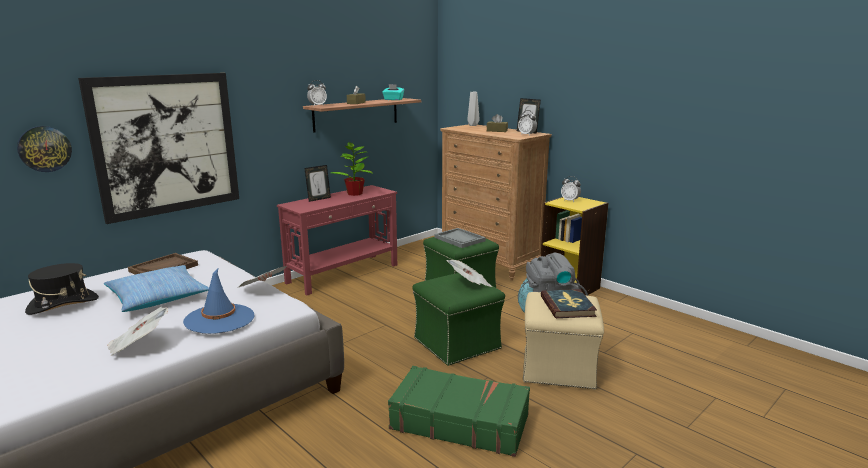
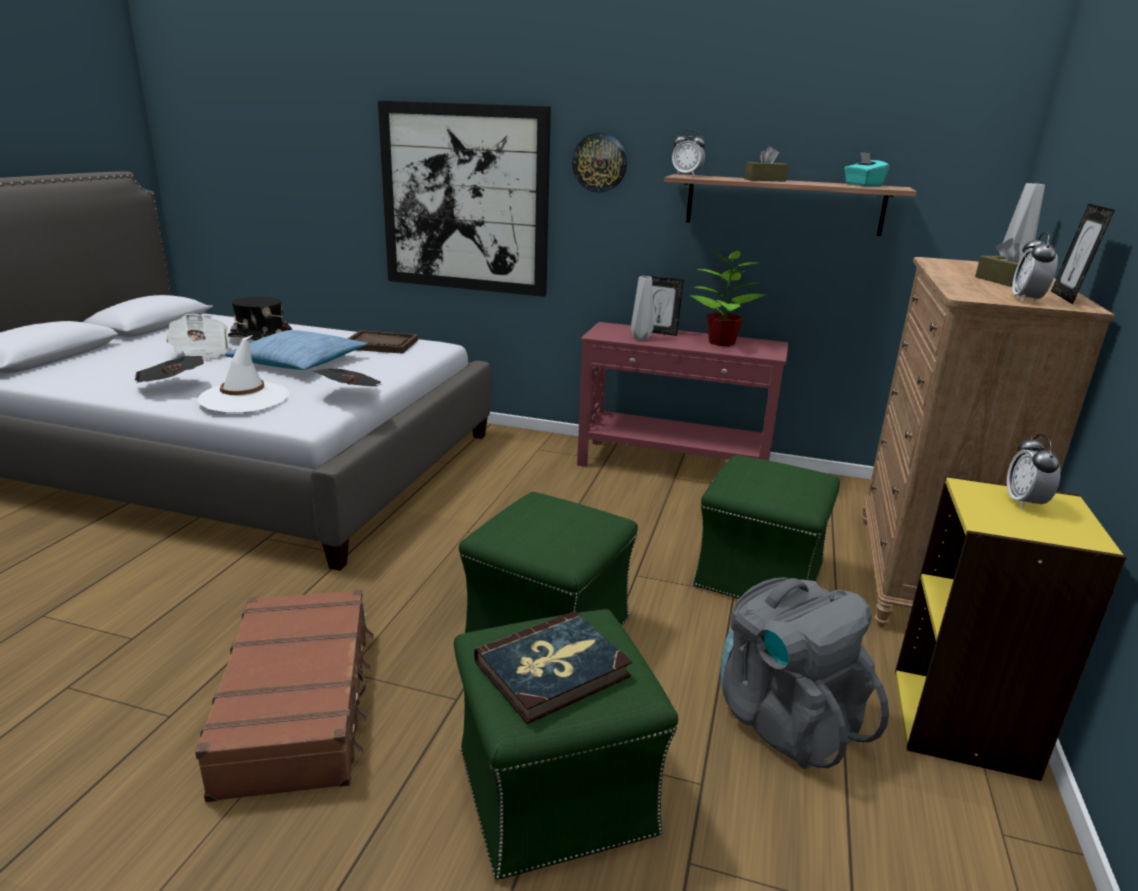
camera: 60 degrees right, 5 degrees up
(44, 149) = (345, 180): wall clock -> wall clock (599, 162)
(219, 319) = (244, 398): blue hat -> white hat
(323, 203) = (642, 338): none -> grey vase
(459, 421) = (299, 705): green suitcase -> brown suitcase
(460, 239) = (767, 479): grey tray -> none
(469, 284) = (563, 534): newspaper -> newspaper (201, 354)
(558, 368) = (553, 792): beige ottoman -> green ottoman

